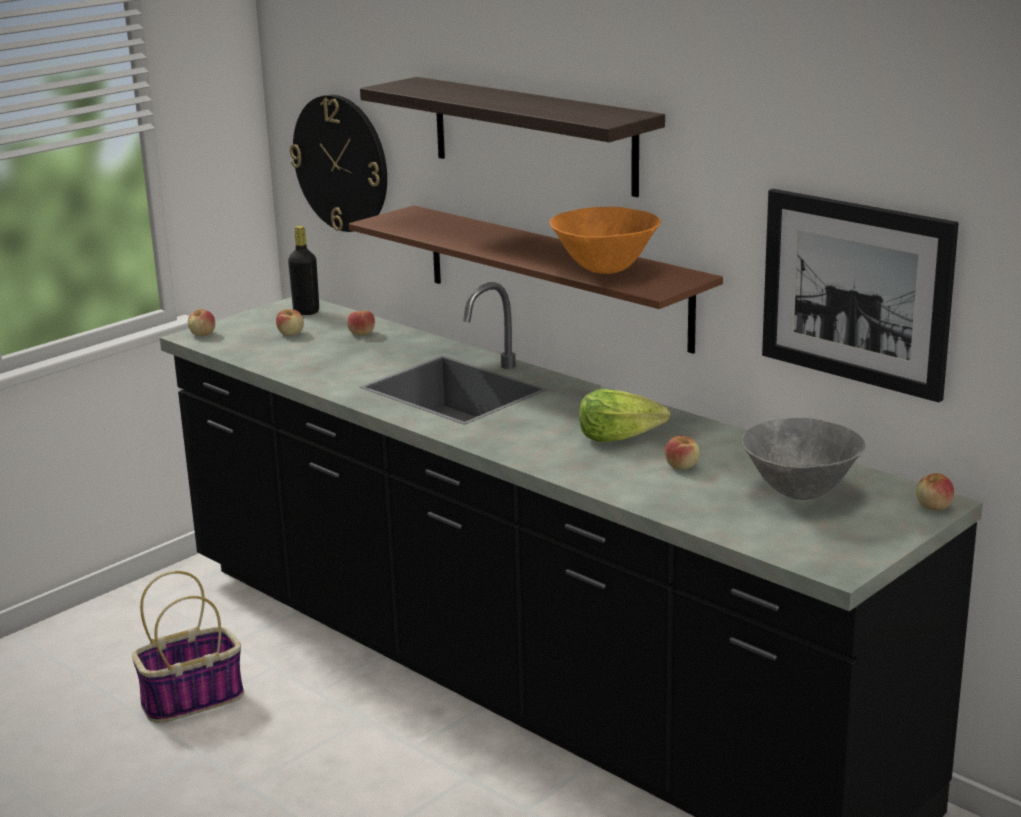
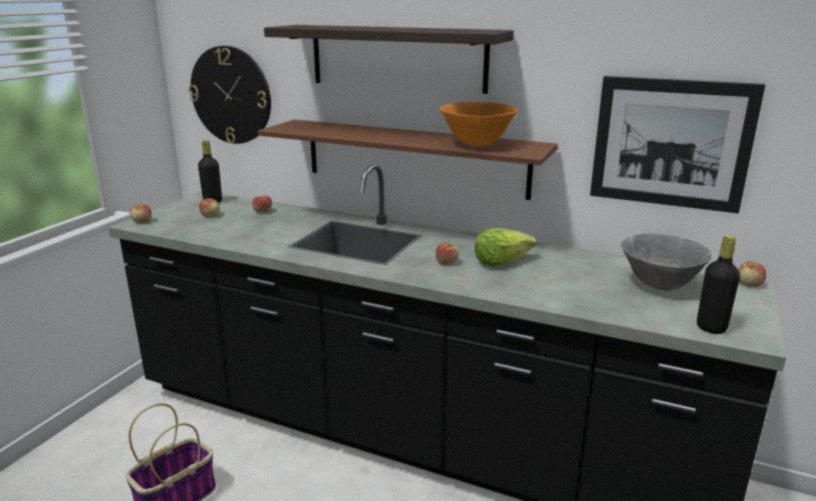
camera: 20 degrees left, 0 degrees up
(682, 466) = (563, 276): apple -> apple (446, 262)
(800, 549) = (711, 328): none -> black bottle

